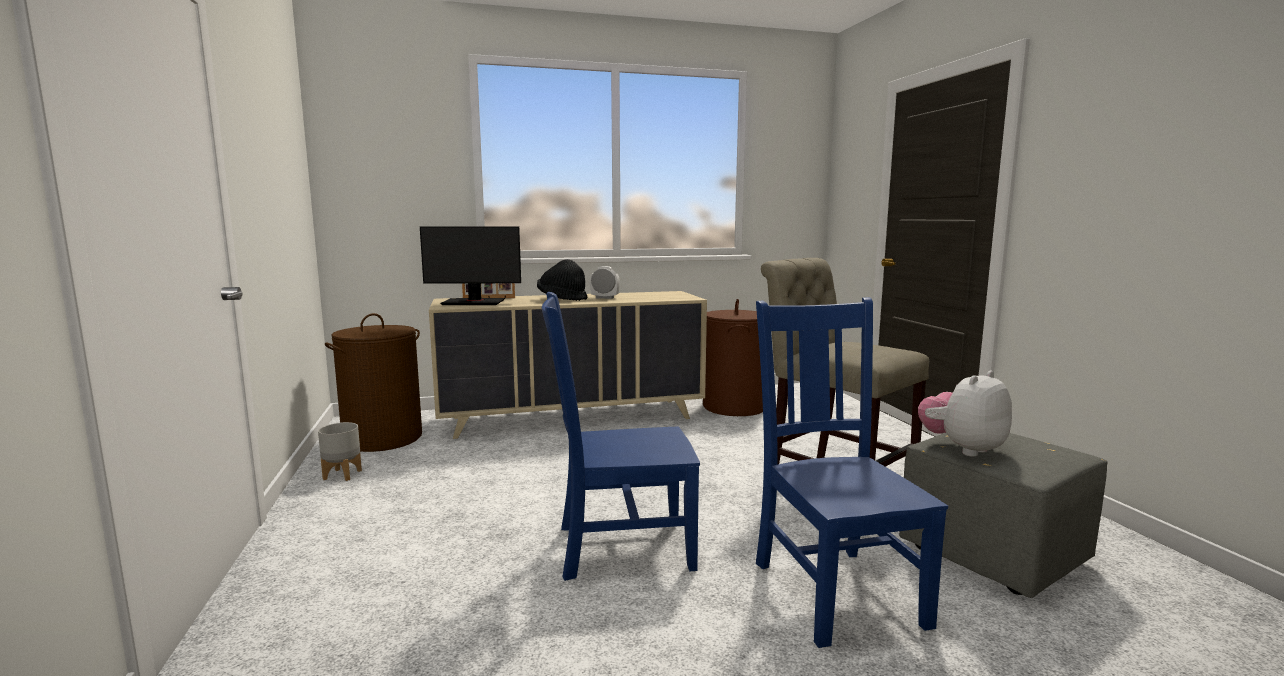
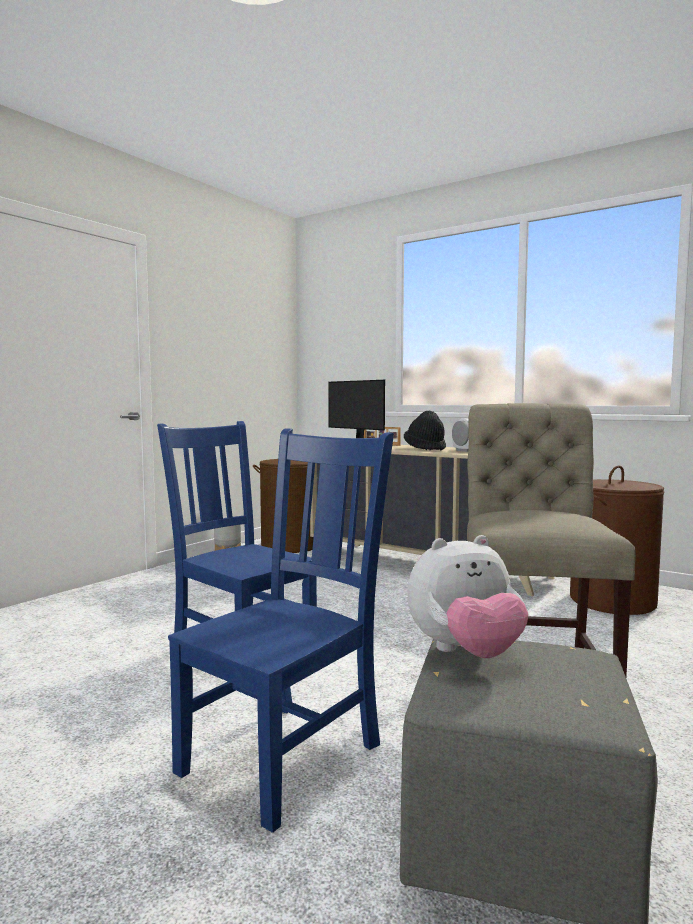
camera: 50 degrees right, 5 degrees down
(962, 449) = (465, 653): plush toy -> plush toy turned 150 degrees clockwise

